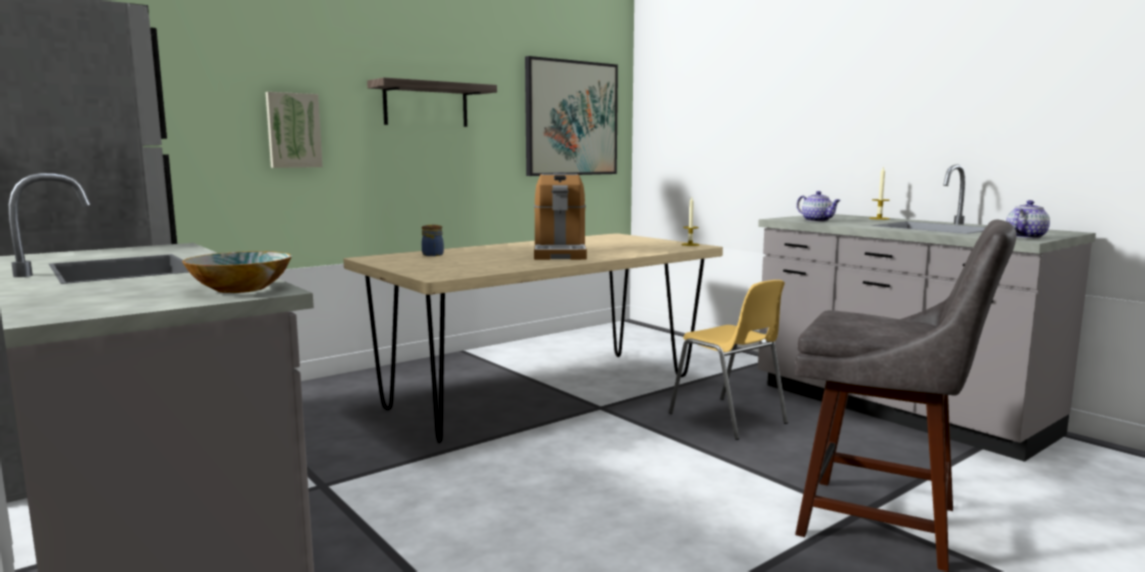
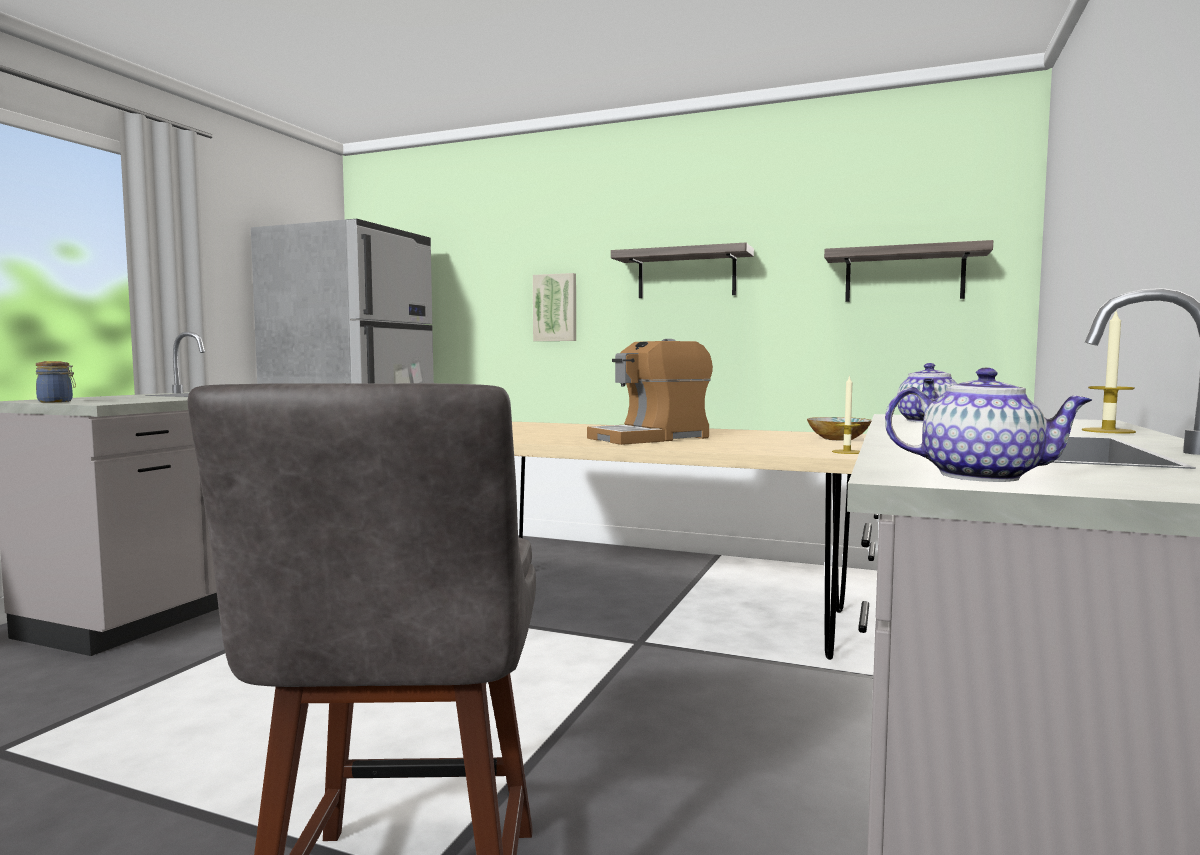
camera: 60 degrees right, 5 degrees down
(242, 289) = (114, 401): bowl -> bowl (839, 439)
(433, 254) = (566, 426): jar -> jar (57, 401)
(571, 118) = (904, 275): picture -> shelf
(728, 419) = (705, 719): yellow chair -> none

